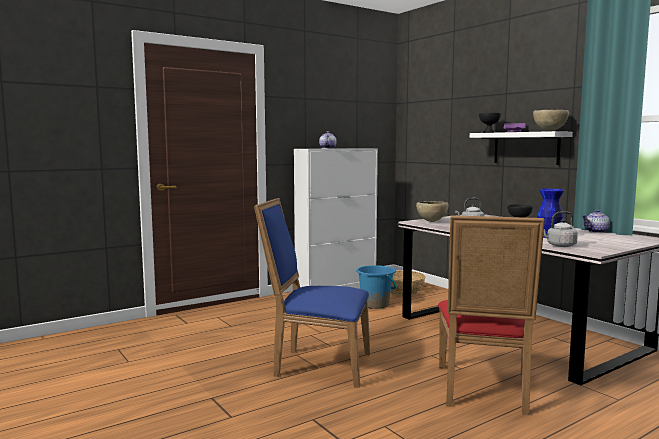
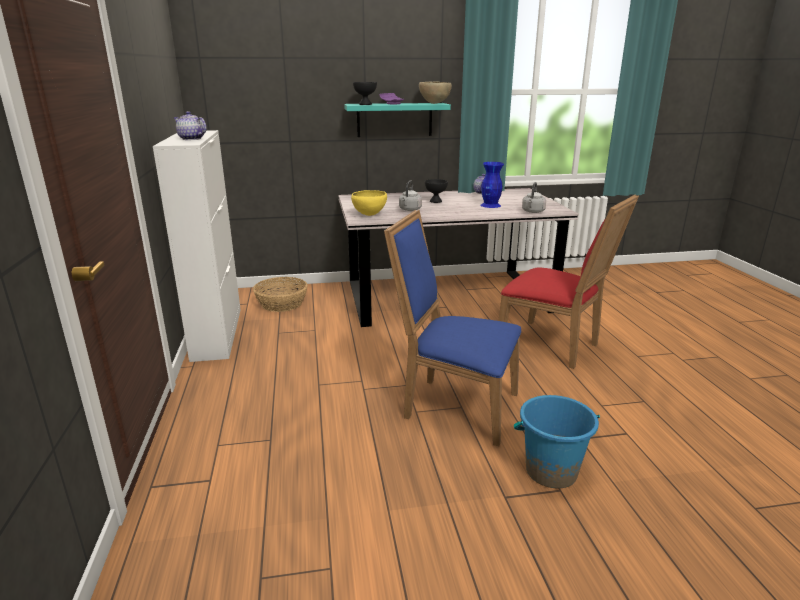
camera: 65 degrees left, 15 degrees up
(317, 365) = (454, 406): blue chair -> blue chair turned 75 degrees clockwise
(375, 304) = (307, 328): blue bucket -> blue bucket (551, 471)
(432, 221) = (369, 215): brown bowl -> yellow bowl
(526, 148) = (394, 120): white shelf -> turquoise shelf

